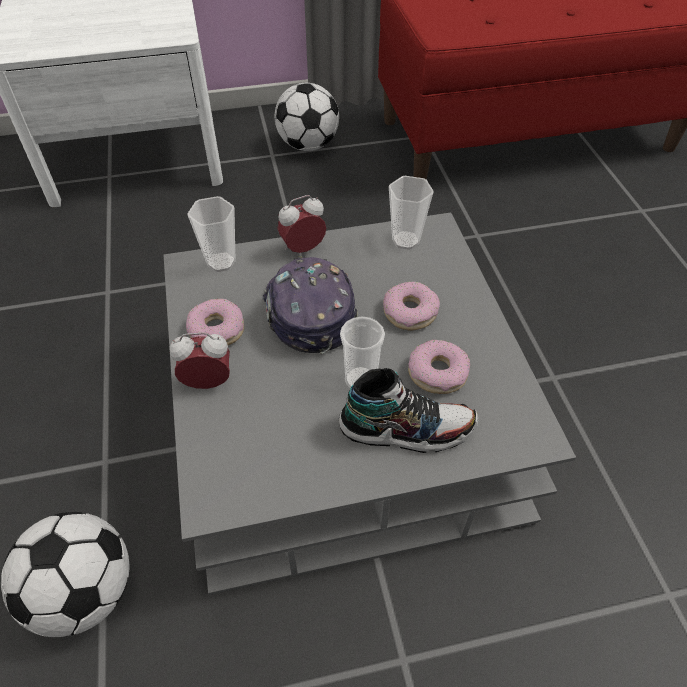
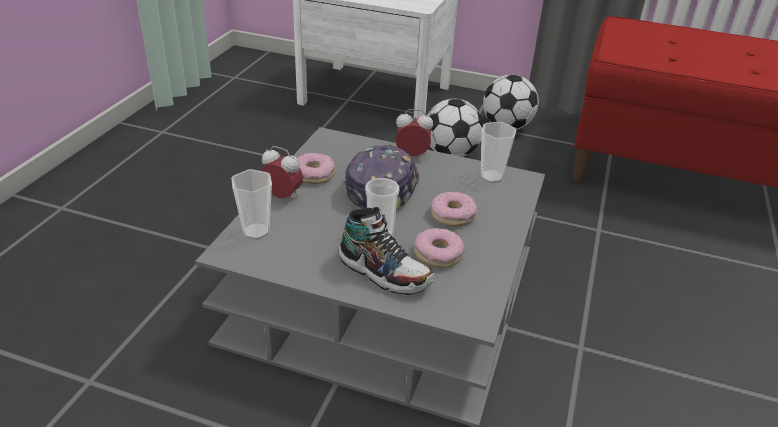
camera: 30 degrees right, 15 degrees down
(85, 592) = (143, 307): football -> football (450, 154)
(221, 262) = (351, 143): cup -> cup (256, 232)

